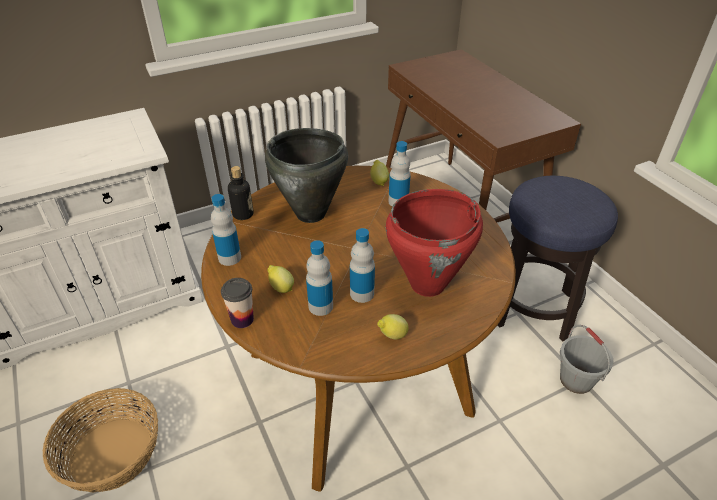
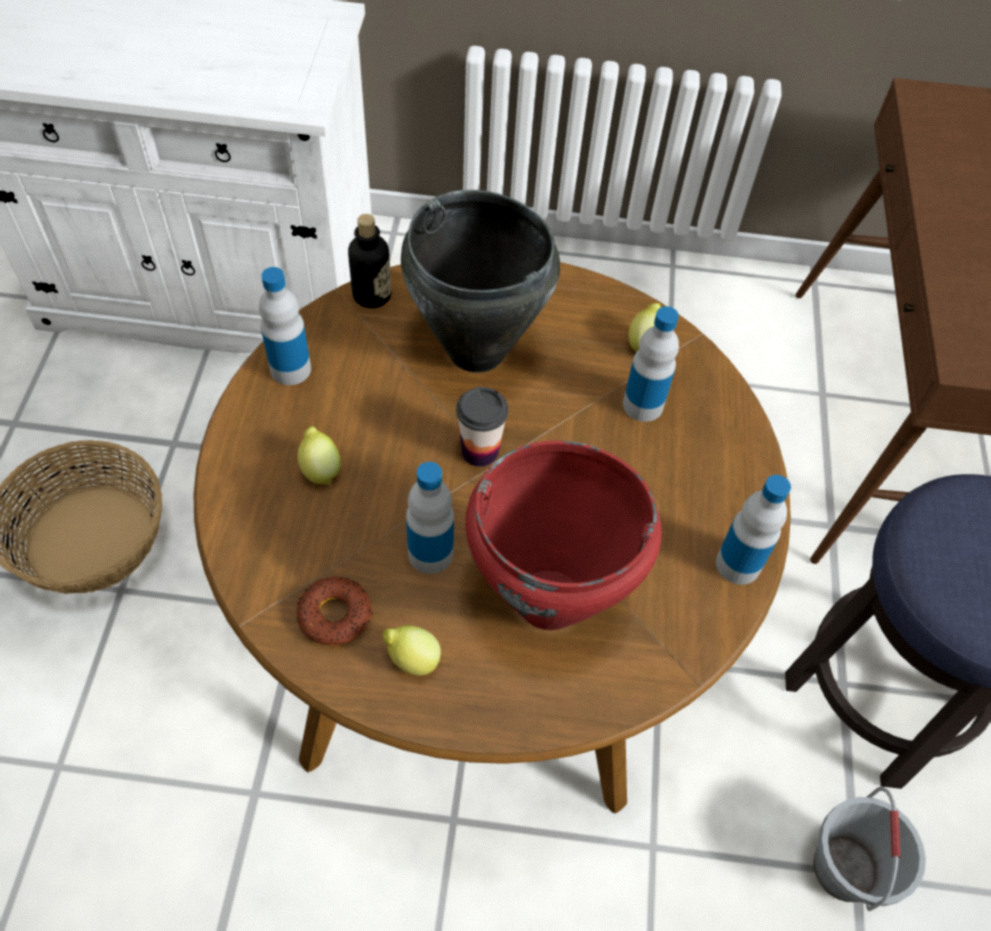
camera: 30 degrees right, 15 degrees up
(242, 319) = (225, 493): cup -> cup (480, 451)
(320, 306) = (351, 538): bottle -> bottle (738, 564)
(341, 338) = (335, 615): none -> donut

